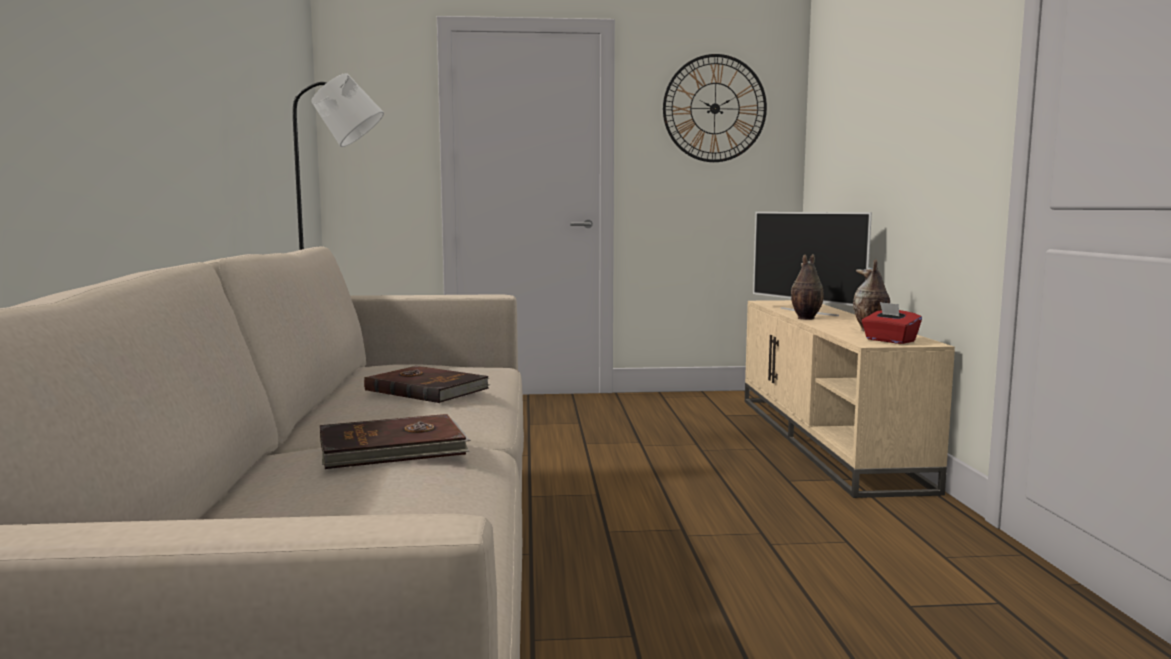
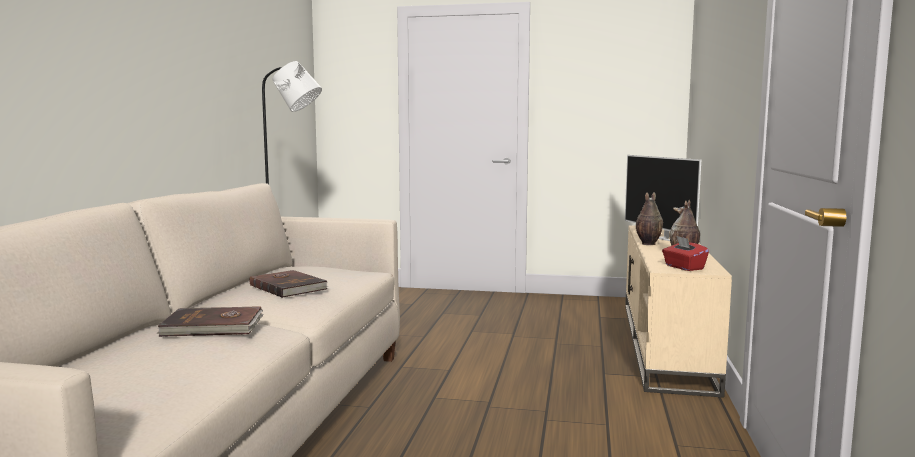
camera: 15 degrees right, 0 degrees up
(714, 108) = (610, 69): wall clock -> none

